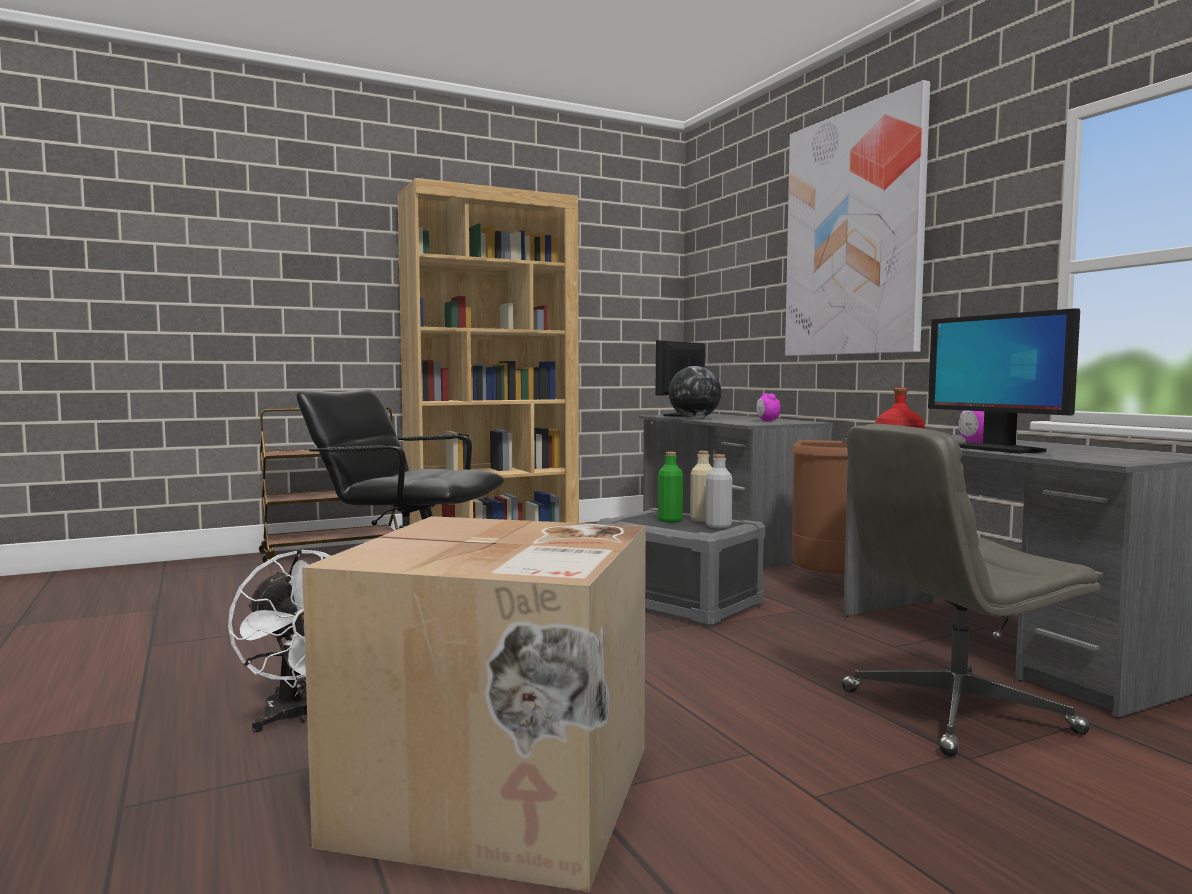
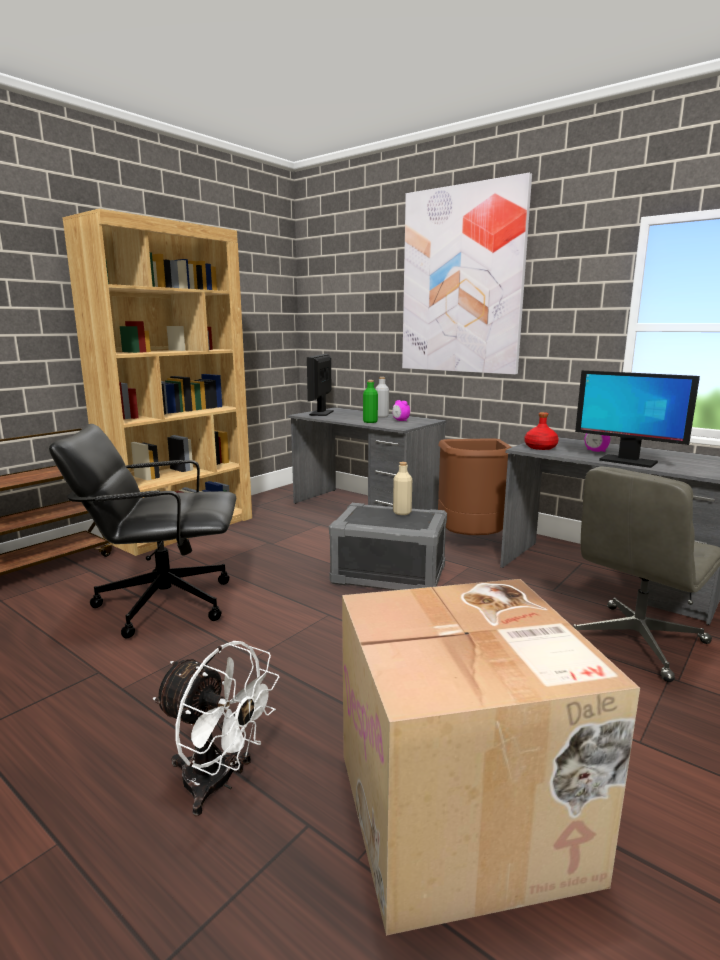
camera: 25 degrees left, 10 degrees up
(670, 520) = (380, 516): green bottle -> green bottle (370, 422)
(694, 418) = (340, 419): globe -> none
(718, 526) = (422, 519): grey bottle -> grey bottle (381, 416)

